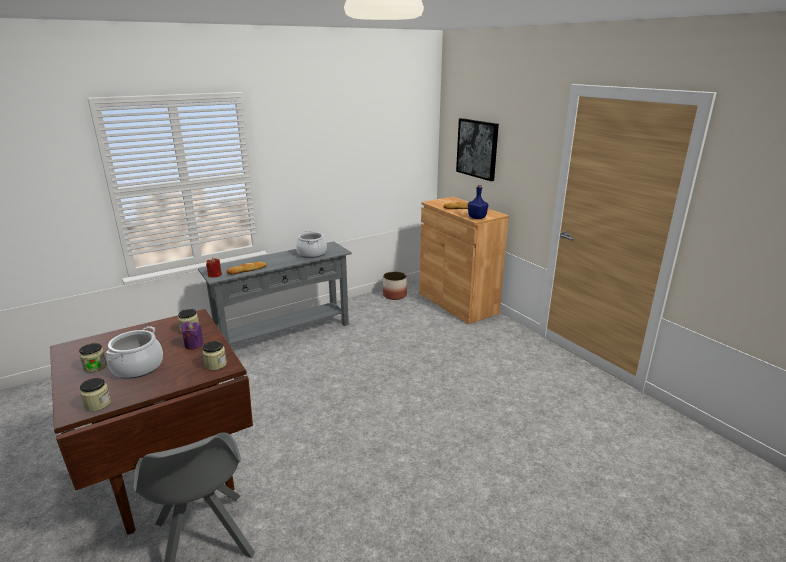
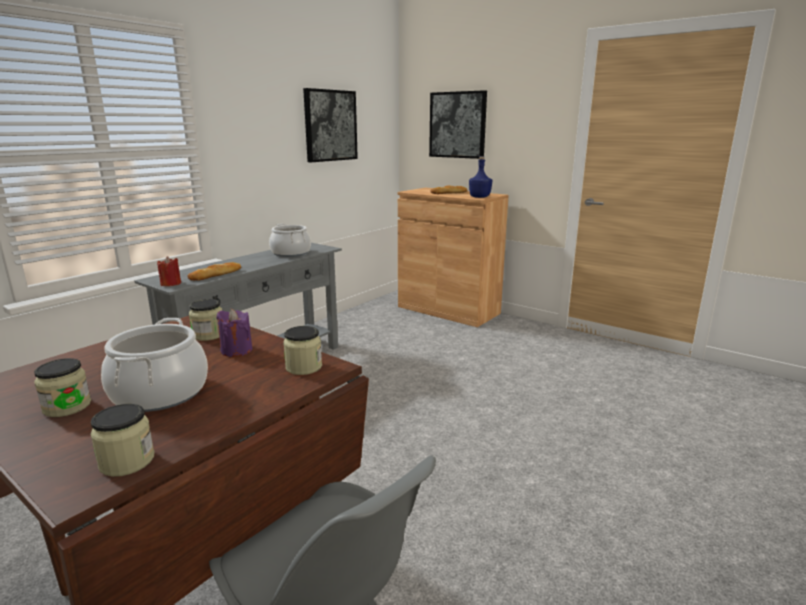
camera: 20 degrees left, 5 degrees down
(366, 148) = (330, 125): none -> picture
(395, 295) = (371, 312): planter -> none

